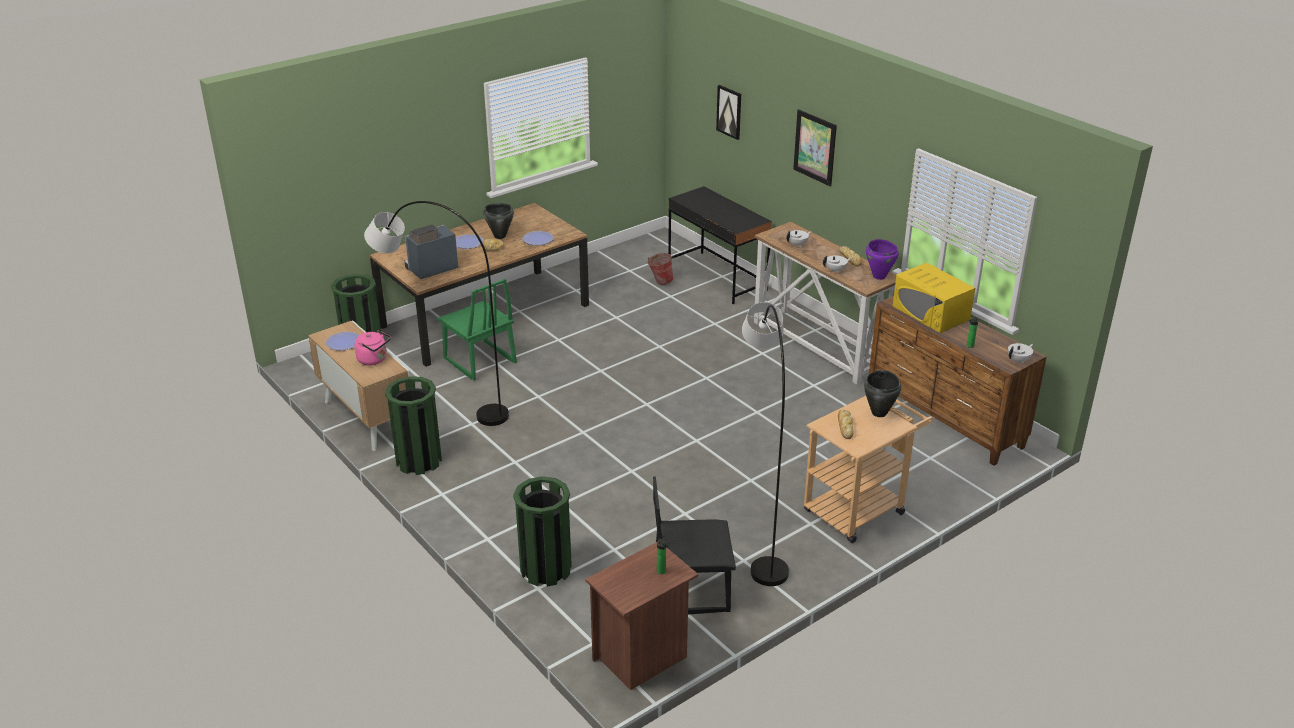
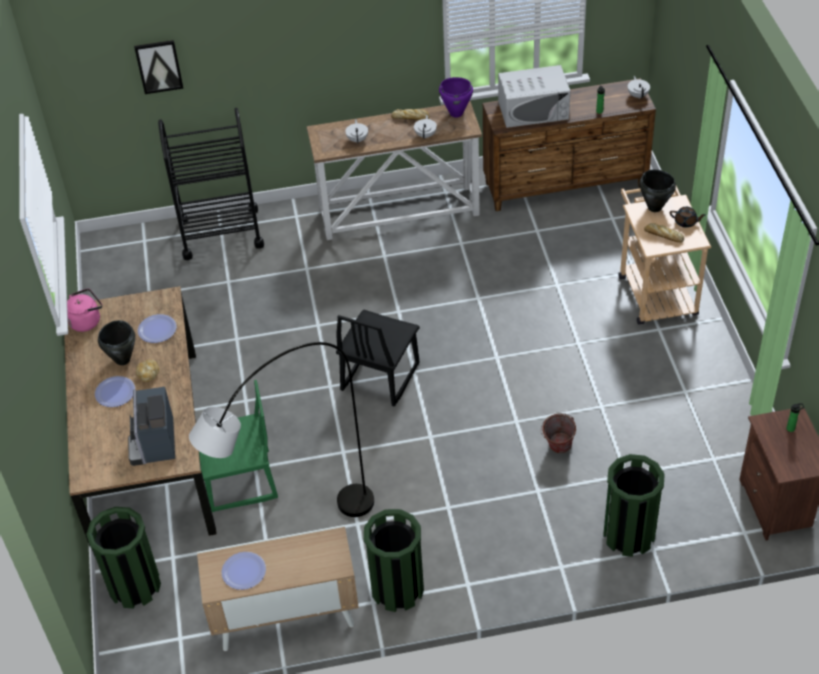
camera: 60 degrees left, 15 degrees up
(374, 360) = (303, 551): pink kettle -> pink kettle (87, 321)
(660, 281) = (192, 279): bucket -> bucket (557, 448)
(691, 590) = (707, 441): black chair -> black chair (379, 377)
(717, 278) = (221, 233): black desk -> black cart
(760, 526) = (646, 362): grey floor lamp -> none
(815, 147) = (303, 42): picture -> none
(877, 435) = (686, 222): none -> brown teapot
(931, 313) = (533, 110): yellow microwave -> white microwave

